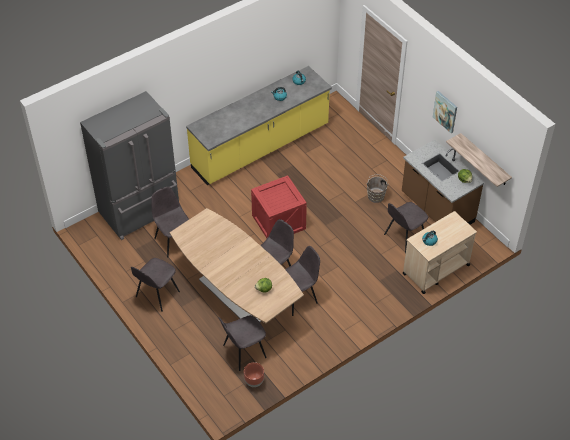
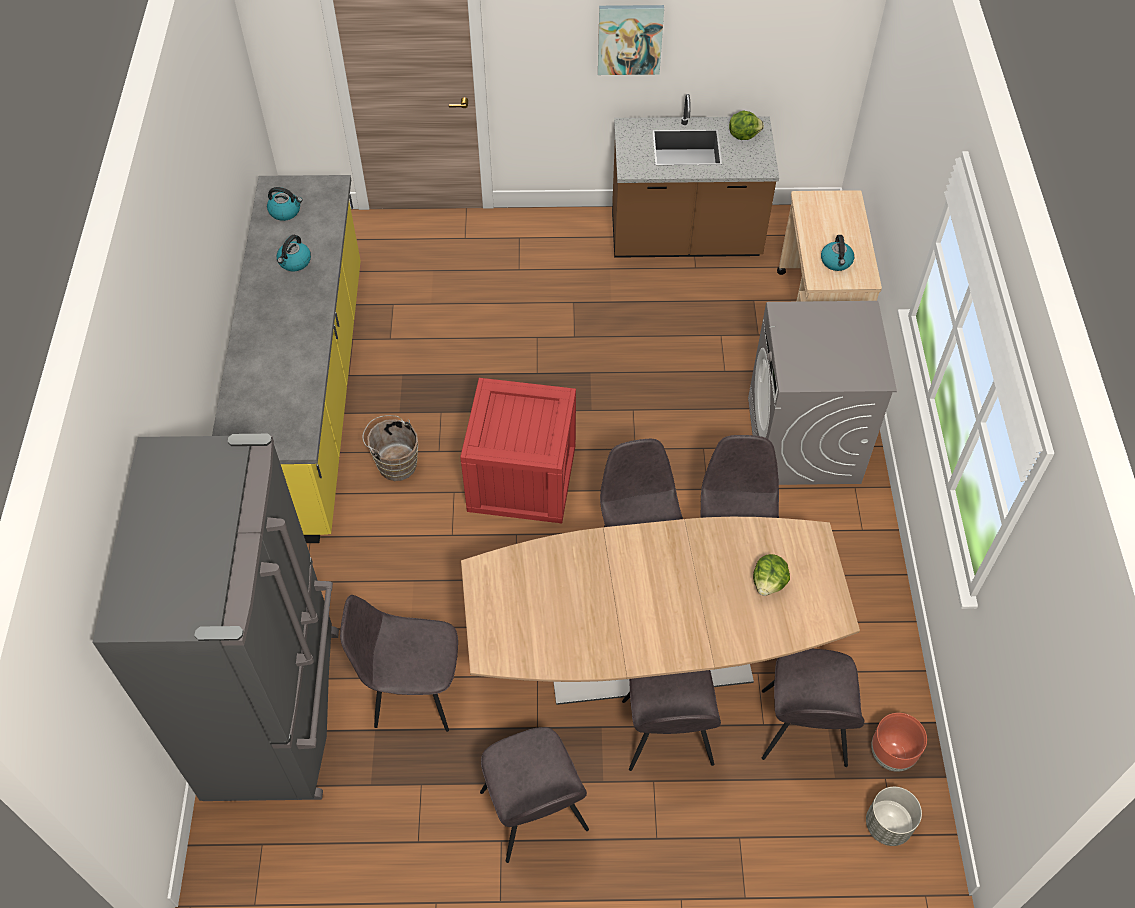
camera: 55 degrees left, 5 degrees up
(226, 392) = (888, 825): none -> grey planter
(369, 294) = (803, 441): none -> grey washing machine
(376, 195) = (585, 299): brown bucket -> brown bucket (395, 463)
(404, 238) = (713, 318): grey chair -> grey chair (667, 735)
(484, 160) = (760, 70): shelf -> none

